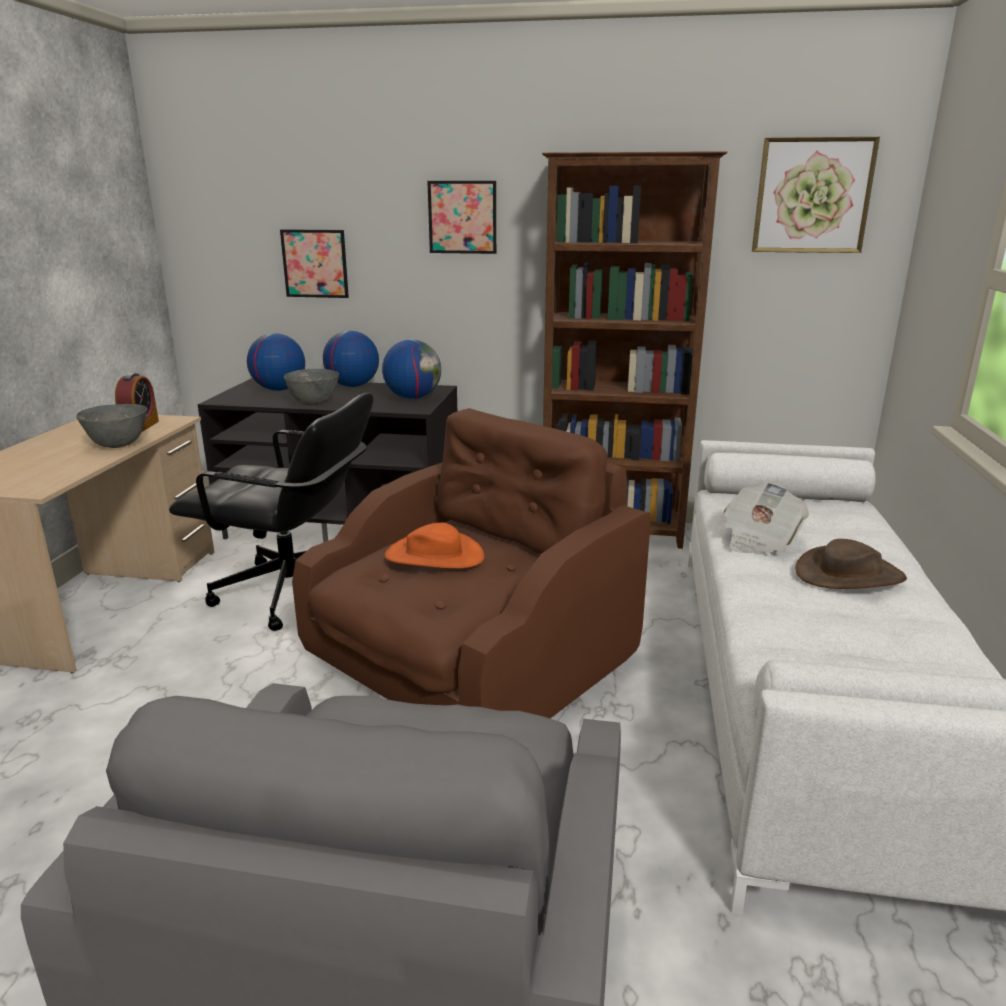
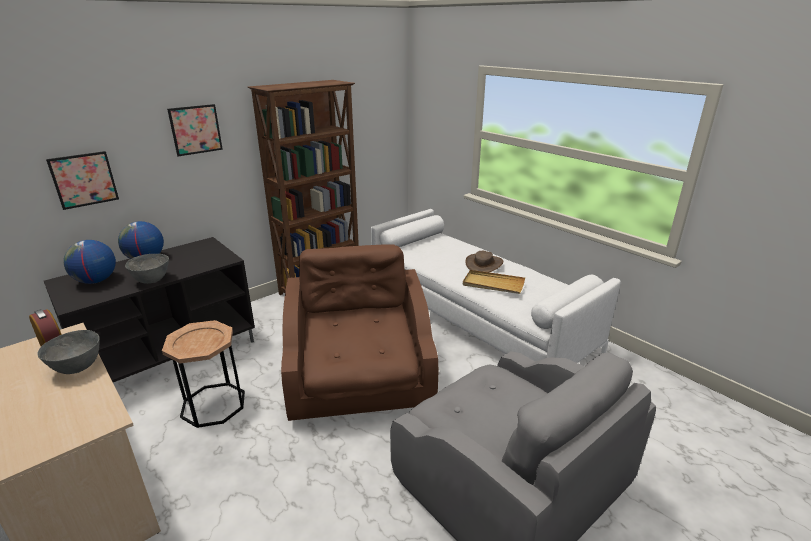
camera: 50 degrees left, 5 degrees up
(292, 593) = (213, 404): black office chair -> brown side table
(413, 398) = (208, 253): globe -> none
(434, 556) = (343, 332): orange hat -> none
(759, 539) = (441, 263): newspaper -> none
(797, 609) = (493, 284): none -> beige tray
(812, 196) = (371, 96): picture -> none

